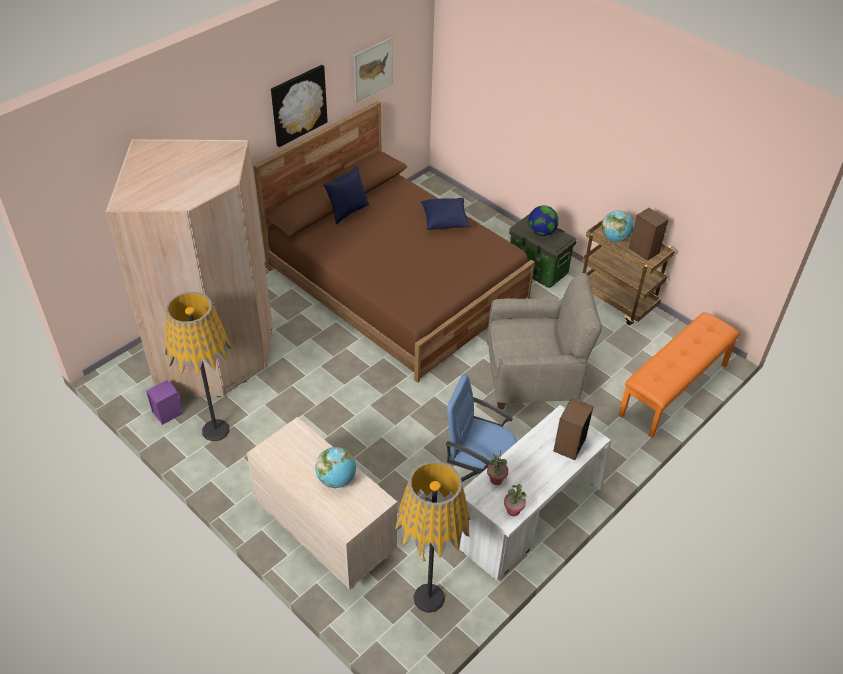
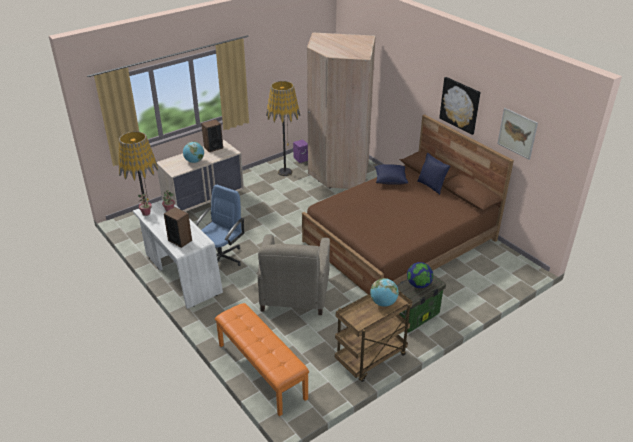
camera: 100 degrees right, 10 degrees down
(444, 221) = (421, 226): blue pillow -> blue pillow (390, 180)
(644, 250) = (365, 317): speaker -> speaker (213, 147)

